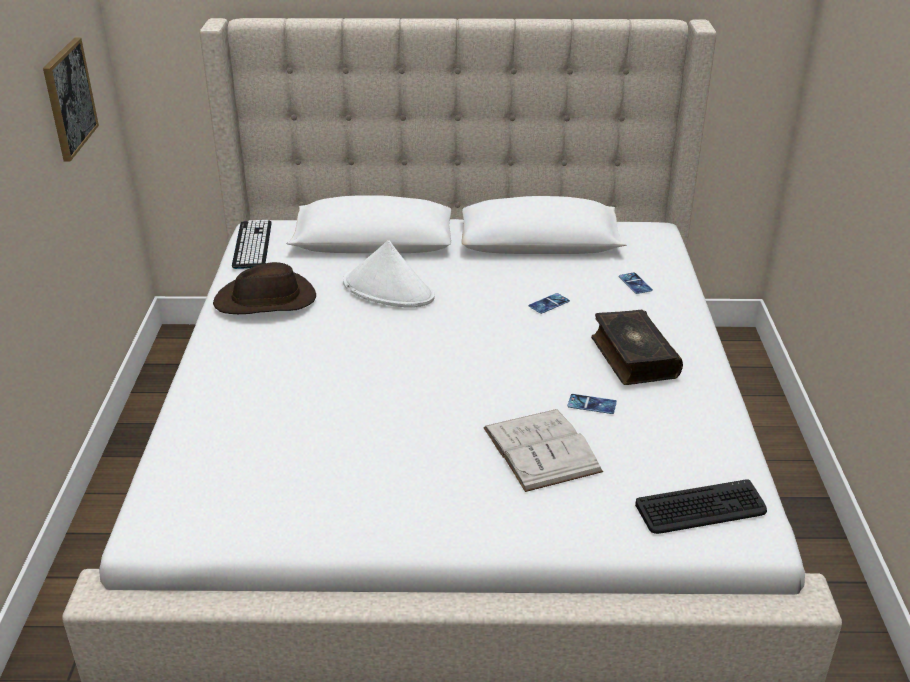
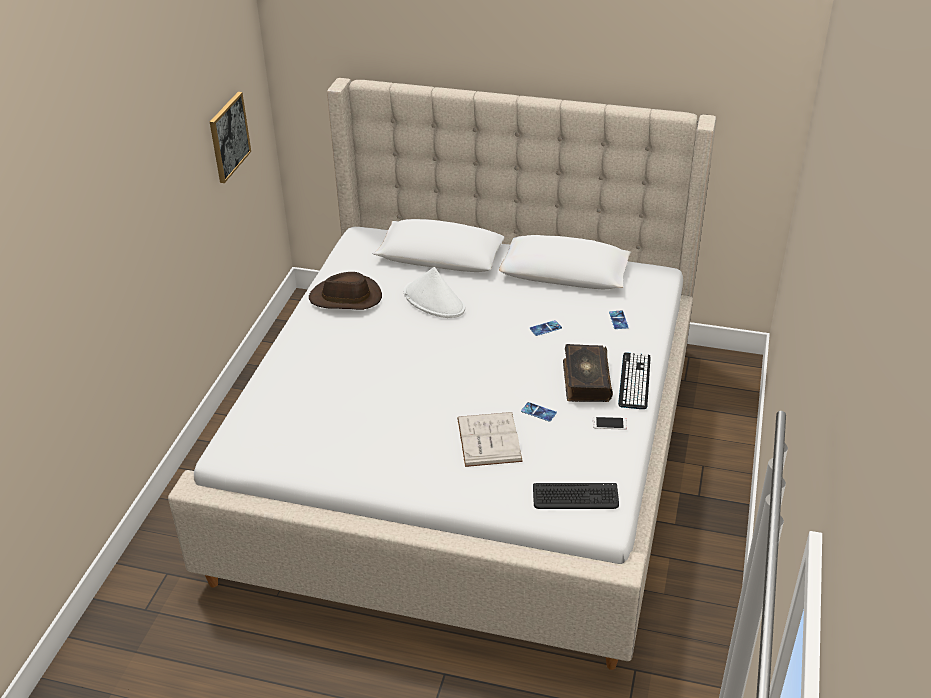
camera: 15 degrees right, 5 degrees up
(252, 245) = (351, 249): keyboard -> keyboard (634, 381)
(692, 405) = (609, 423): none -> phone

